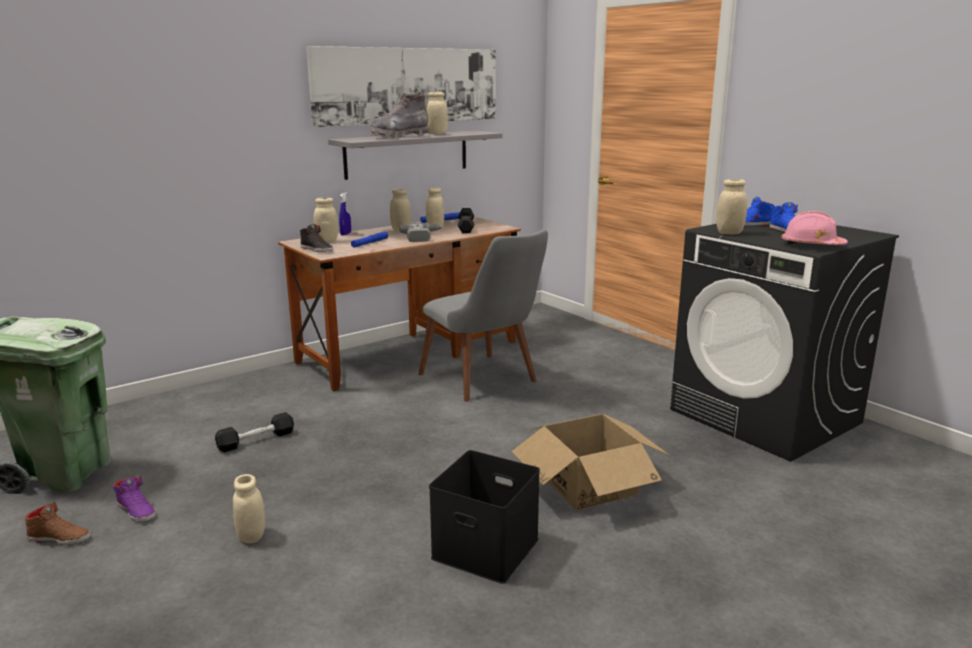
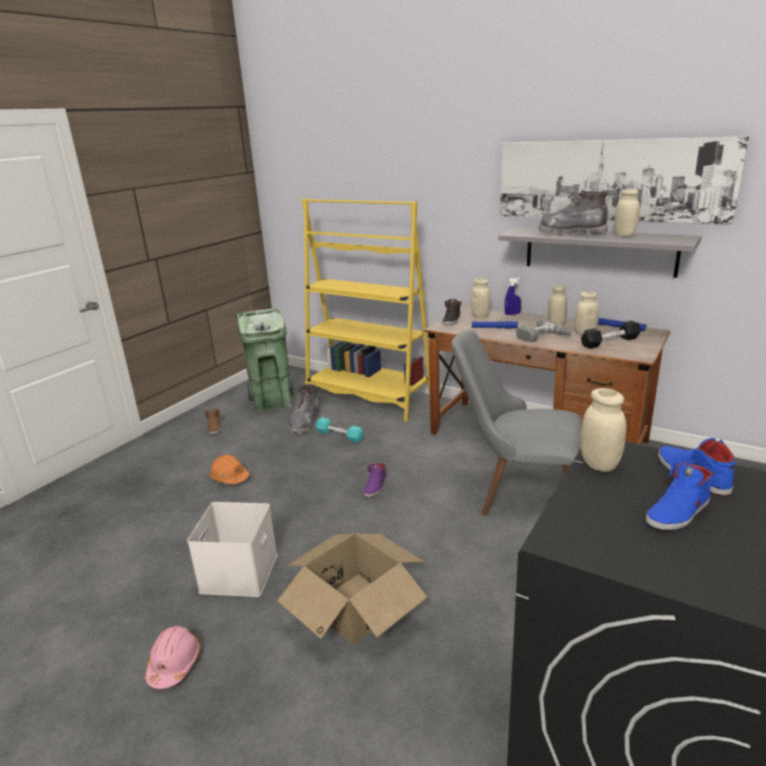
camera: 70 degrees right, 5 degrees up
(136, 510) = (245, 435): purple shoe -> purple shoe (375, 487)
(184, 458) = (305, 423): none -> grey boot
(187, 405) = (369, 397): none -> yellow bookcase
(251, 536) = (230, 477): beige jar -> orange hard hat
(256, 440) = (339, 435): black dumbbell -> turquoise dumbbell
(483, 549) = (238, 571): black storage box -> white storage box
(487, 382) = (516, 494): grey chair -> grey chair turned 75 degrees clockwise
(811, 245) = (589, 538): pink hard hat -> pink hard hat (174, 664)

